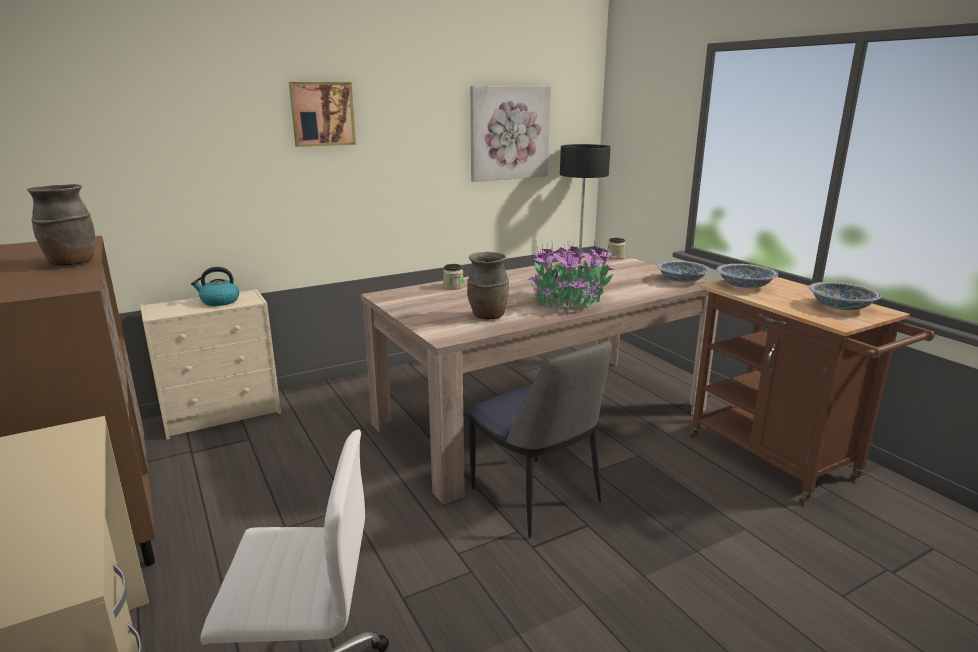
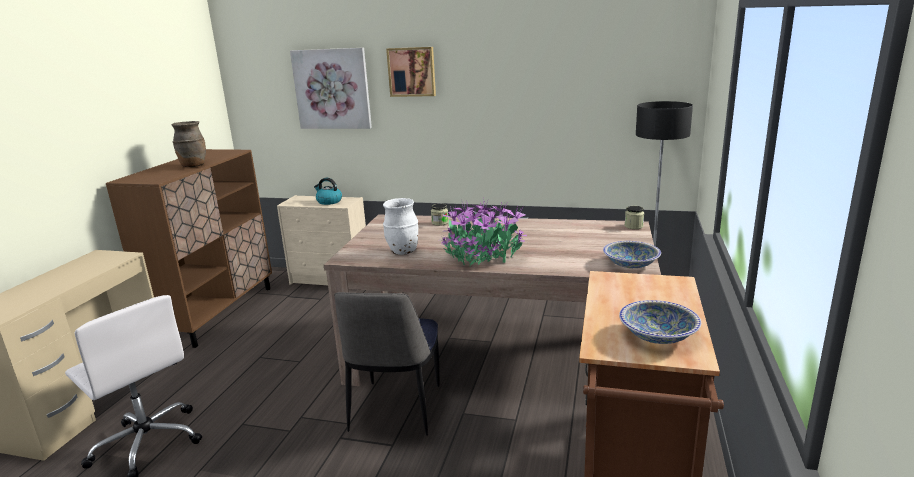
camera: 45 degrees right, 0 degrees up
(488, 316) = (403, 251): brown vase -> white vase
(509, 133) = (585, 88): picture -> picture (332, 89)
(744, 286) = (627, 284): bowl -> none

